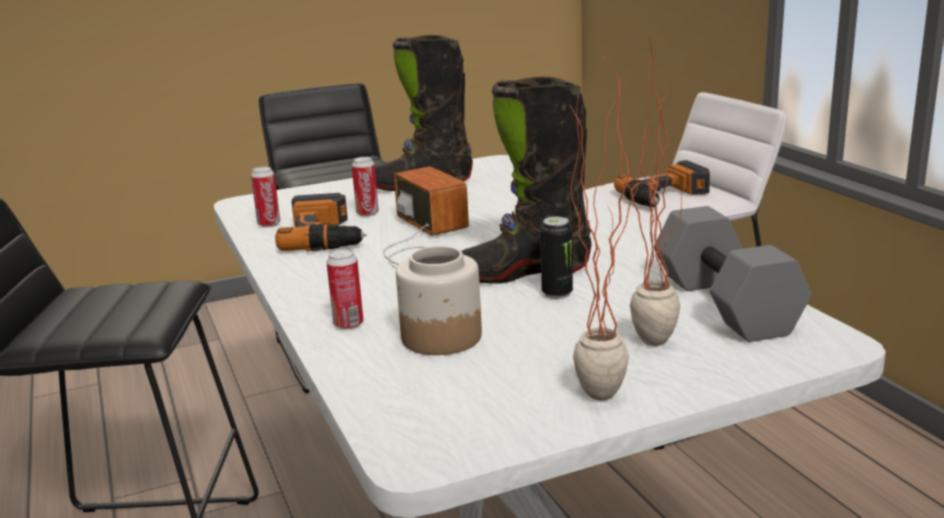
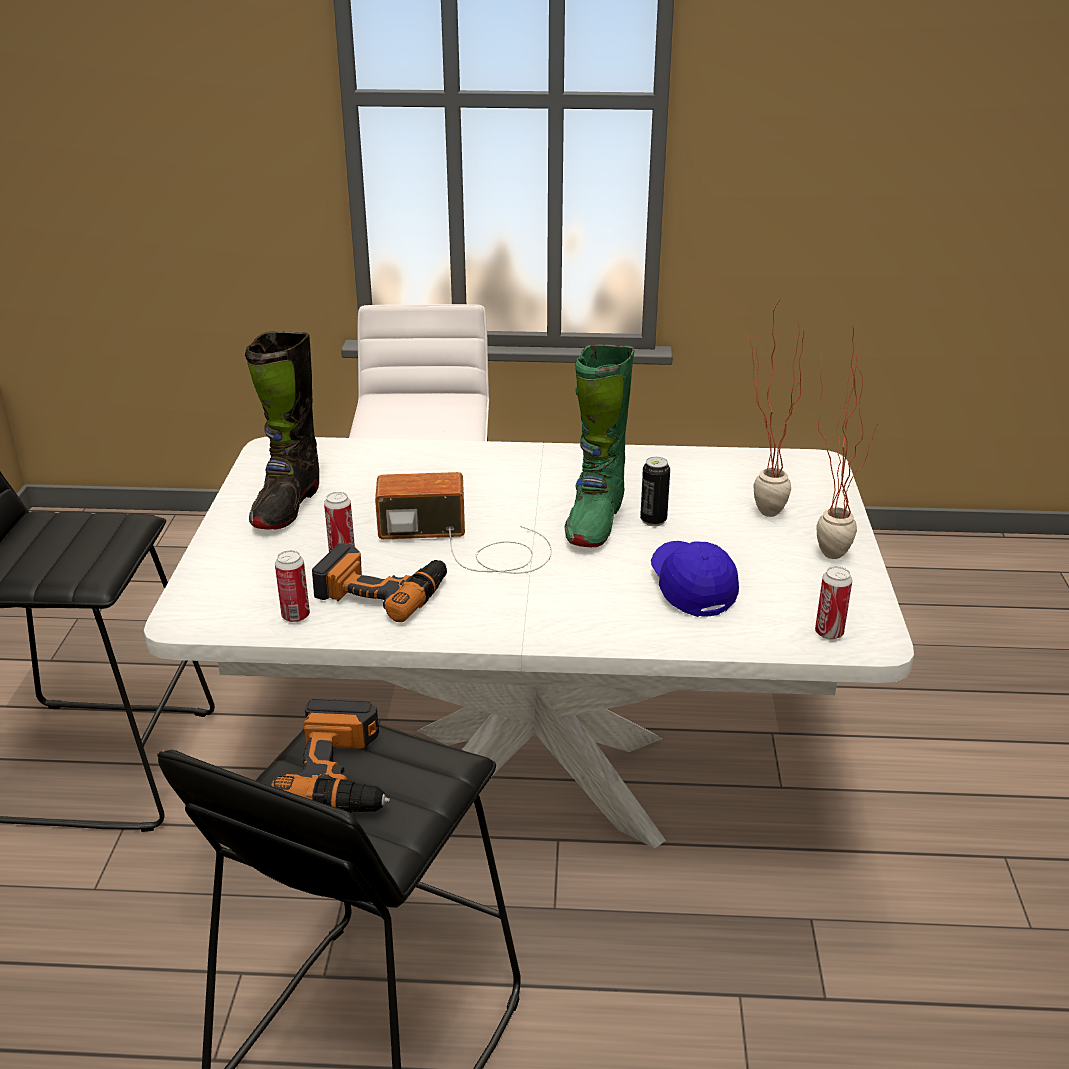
camera: 65 degrees left, 10 degrees up
(348, 324) = (627, 622): can -> can (829, 633)
(440, 337) = (691, 588): jar -> blue cap
(520, 272) = (594, 522): black boot -> green boot
(666, 197) = (434, 417): power drill -> power drill (343, 772)
(721, 304) = (730, 472): grey dumbbell -> none

